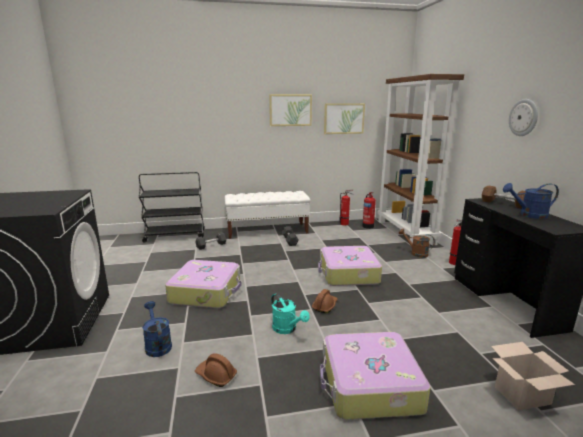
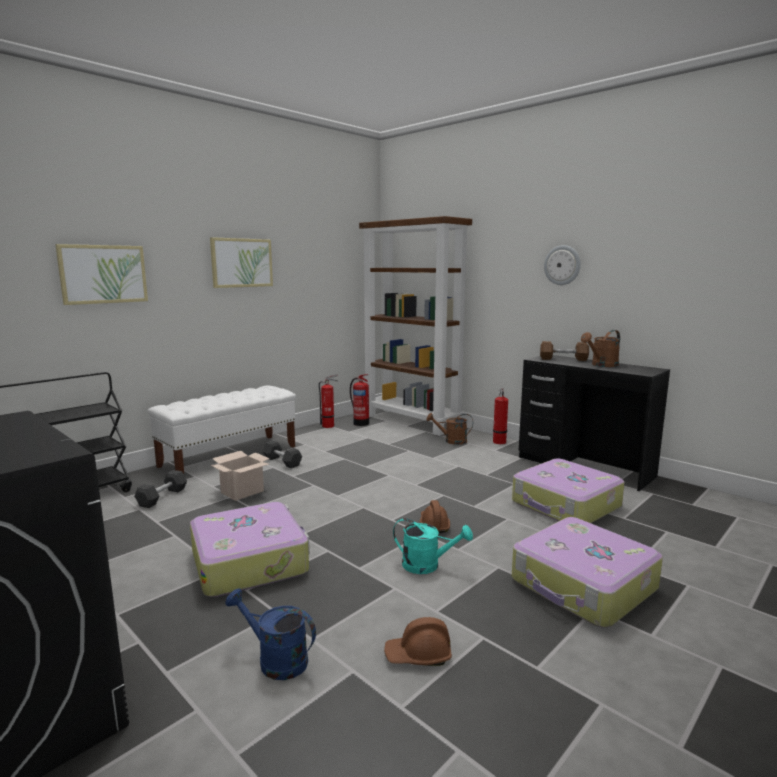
camera: 35 degrees left, 5 degrees down
(344, 118) = (311, 275): picture -> picture (103, 274)
(348, 274) = (410, 482): suitcase -> suitcase (565, 505)
(522, 396) = (692, 541): cardboard box -> cardboard box (242, 492)
(529, 215) = (601, 365): blue watering can -> brown watering can

